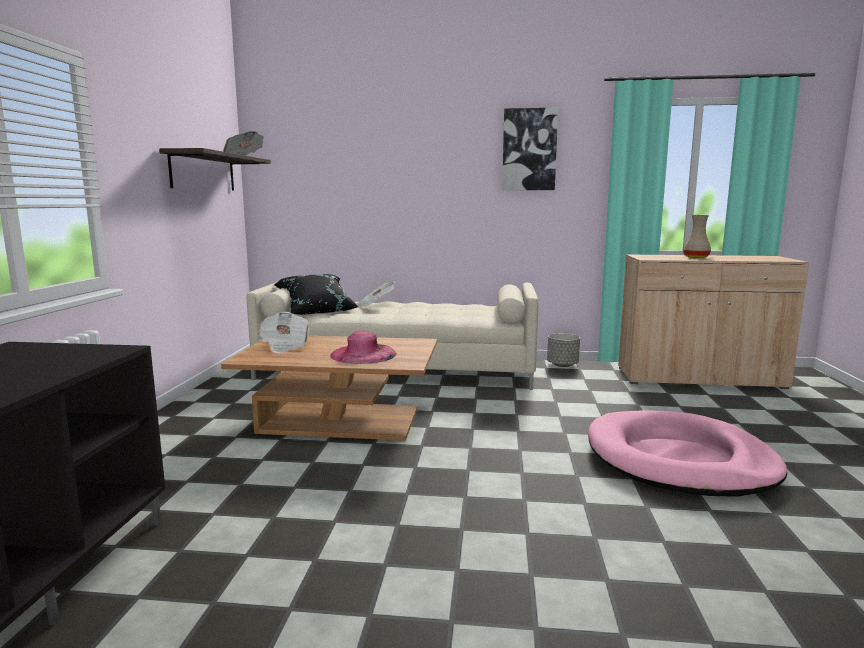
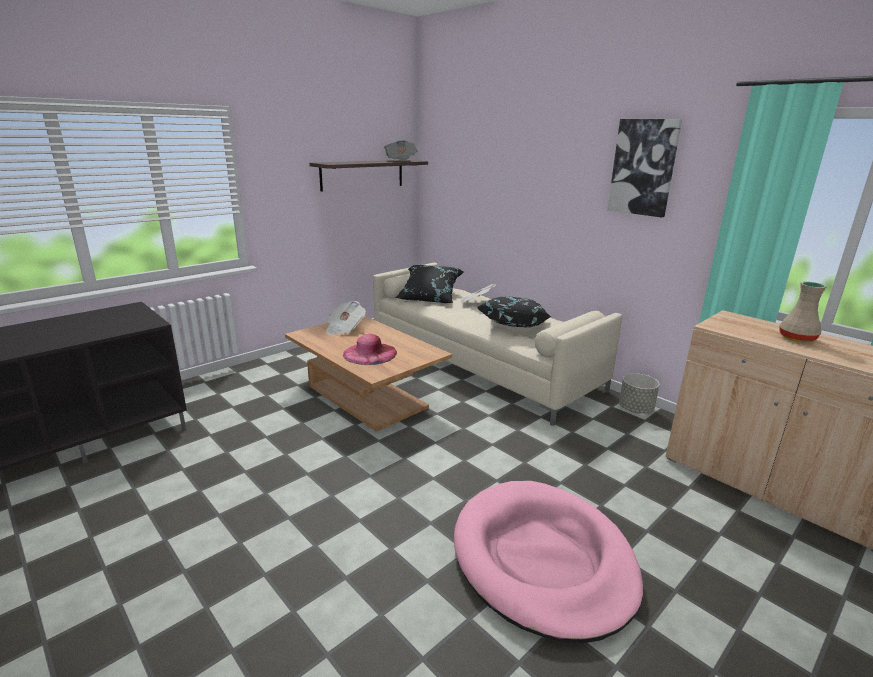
camera: 40 degrees right, 10 degrees up
(447, 312) = (515, 326): none -> black pillow

